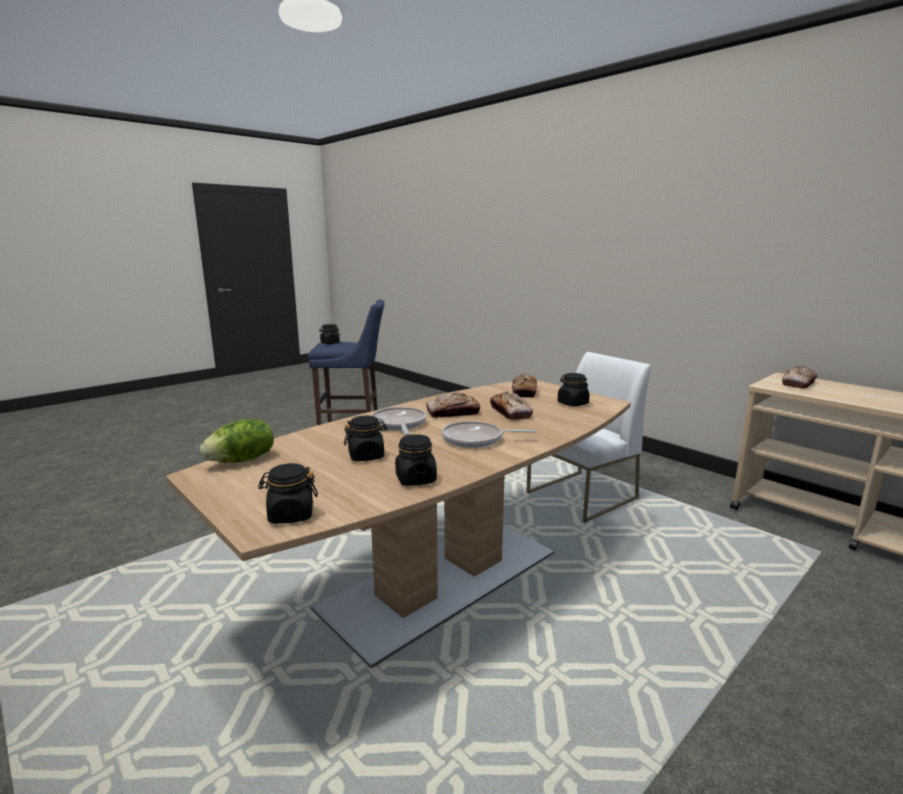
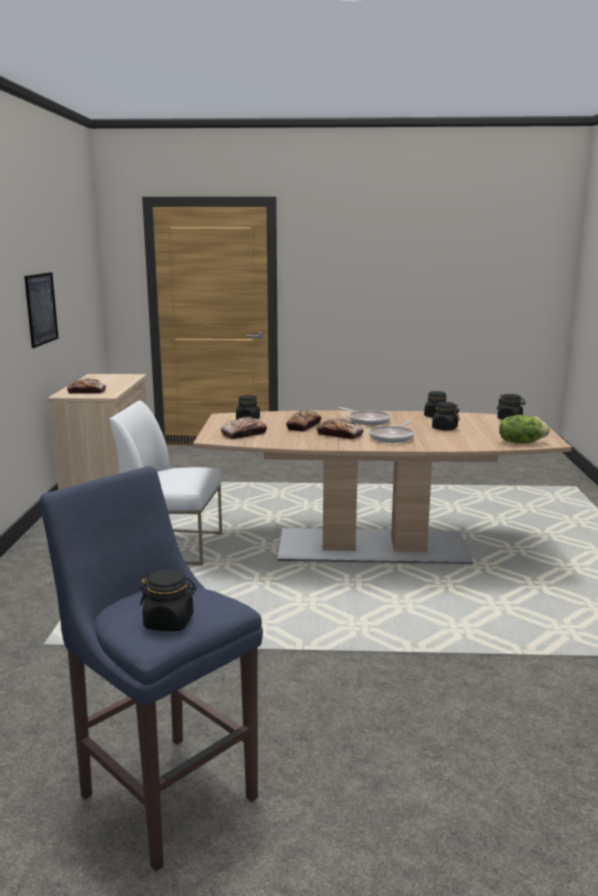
camera: 135 degrees left, 0 degrees up
(818, 276) = (41, 309): none -> picture

